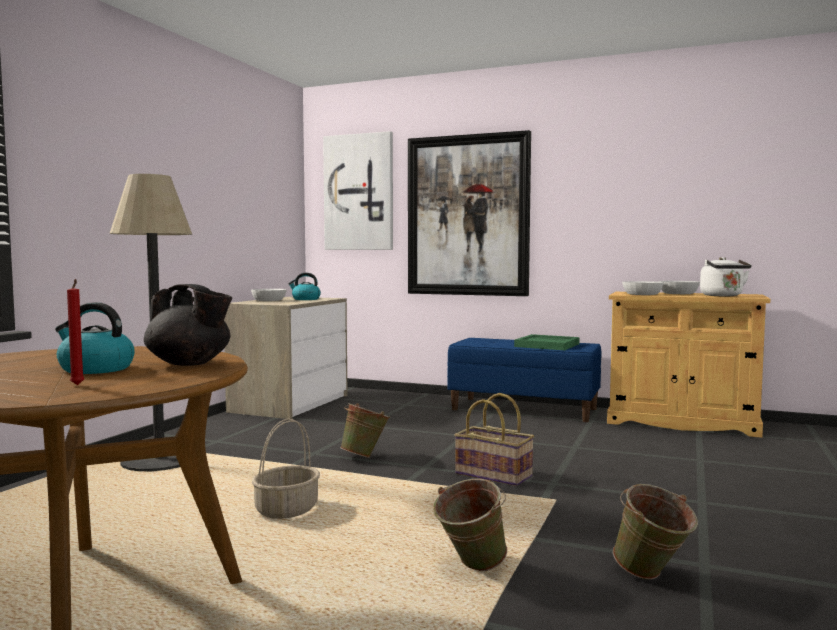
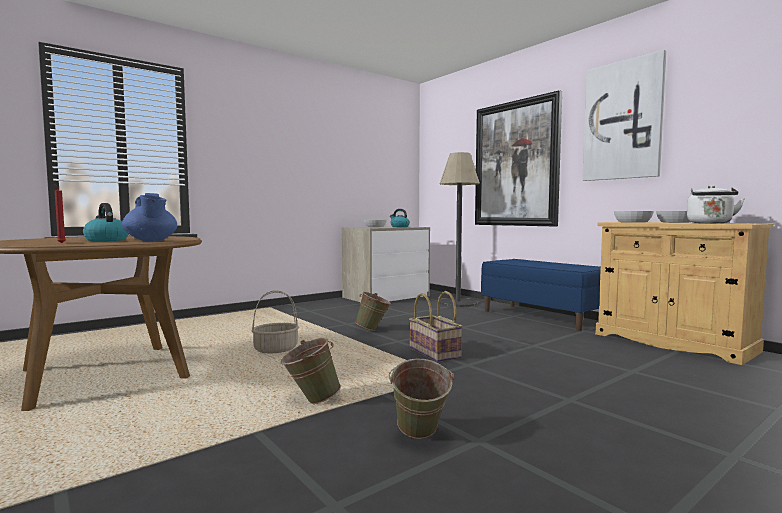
camera: 30 degrees right, 0 degrees up
(160, 461) = (264, 316): floor lamp -> floor lamp (458, 303)
(190, 364) = (151, 240): black teapot -> blue teapot
(359, 192) = (448, 152): picture -> picture (622, 120)
(547, 345) = (559, 265): green tray -> none

